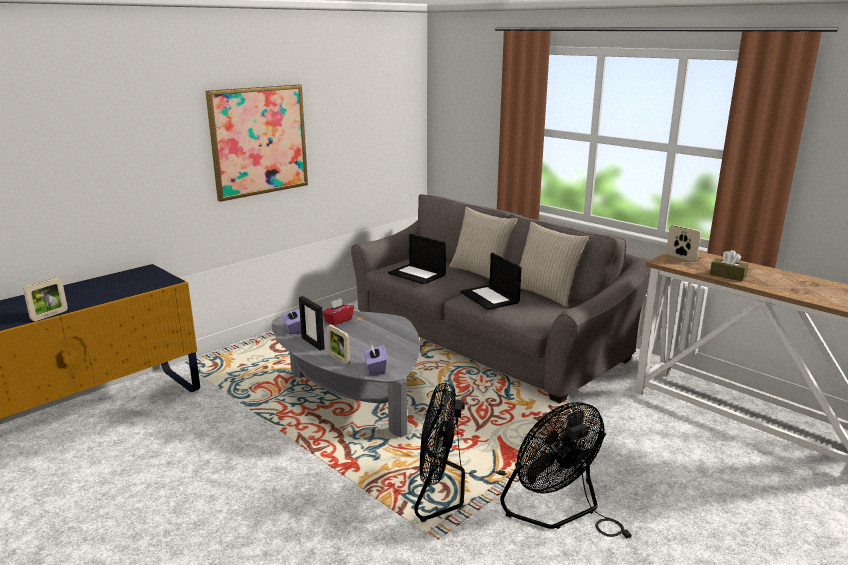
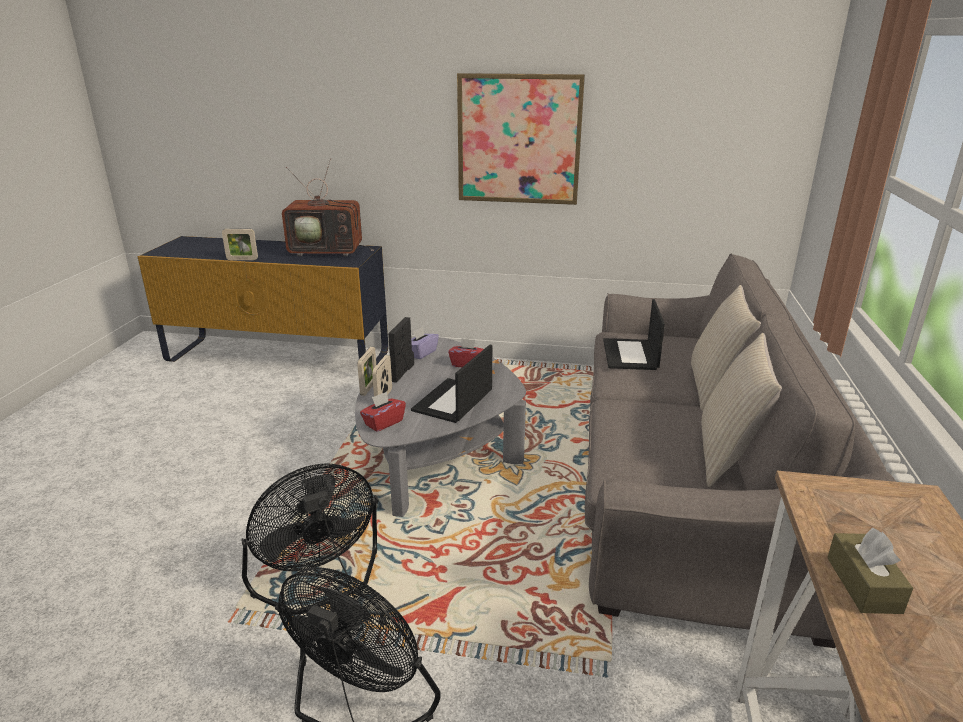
camera: 55 degrees right, 5 degrees up
(117, 281) = (329, 251): none -> television
(375, 368) = (383, 423): purple tissue box -> red tissue box
(490, 297) = (640, 420): laptop -> laptop (453, 401)
(681, 258) = (868, 502): picture frame -> picture frame (369, 387)

